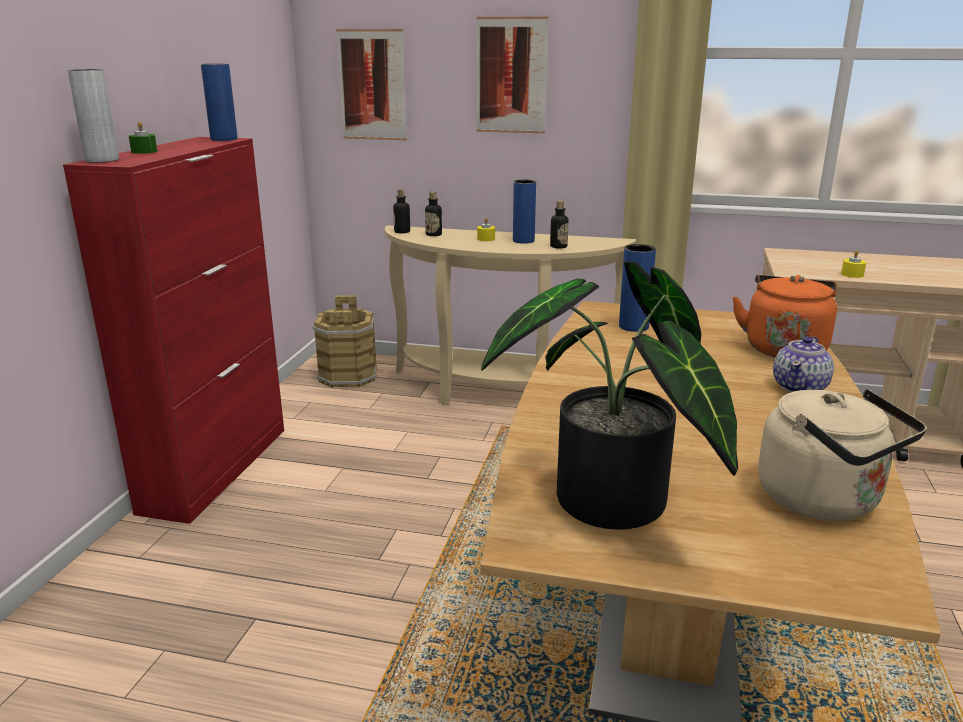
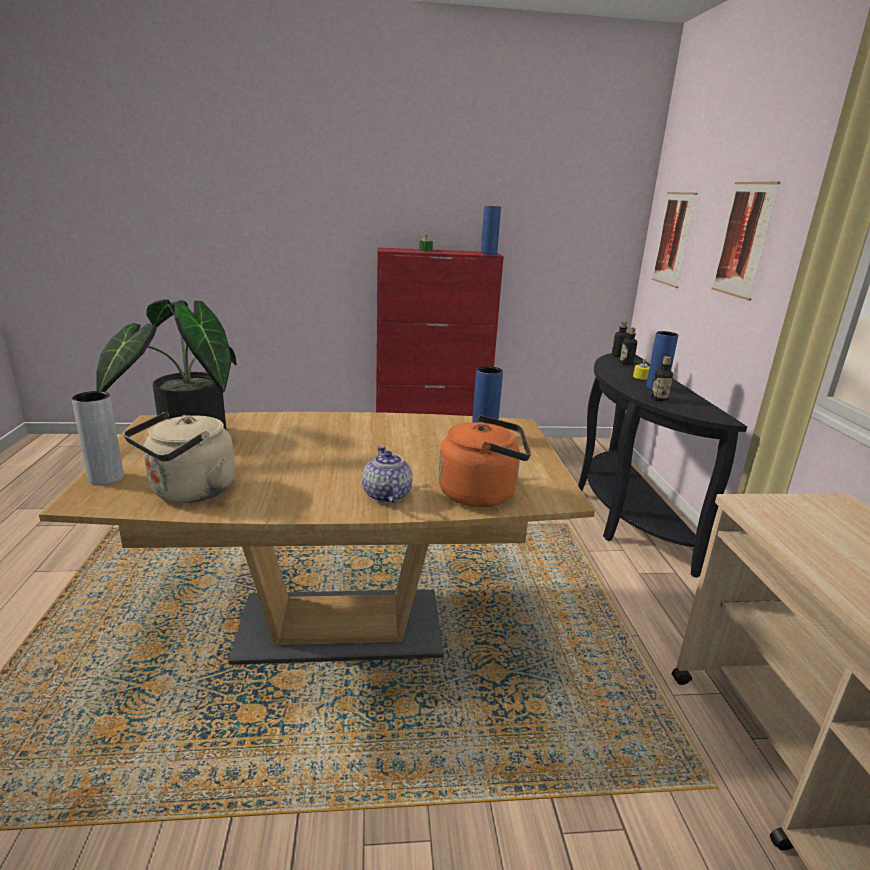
camera: 70 degrees right, 0 degrees up
(102, 160) = (392, 248): grey vase -> grey vase (106, 478)
(348, 376) = (580, 454): brown bucket -> none
(498, 393) = (621, 515): beige console table -> black console table
(800, 387) = (386, 495): teapot -> teapot turned 60 degrees clockwise
(852, 274) = (804, 545): yellow candle -> none

